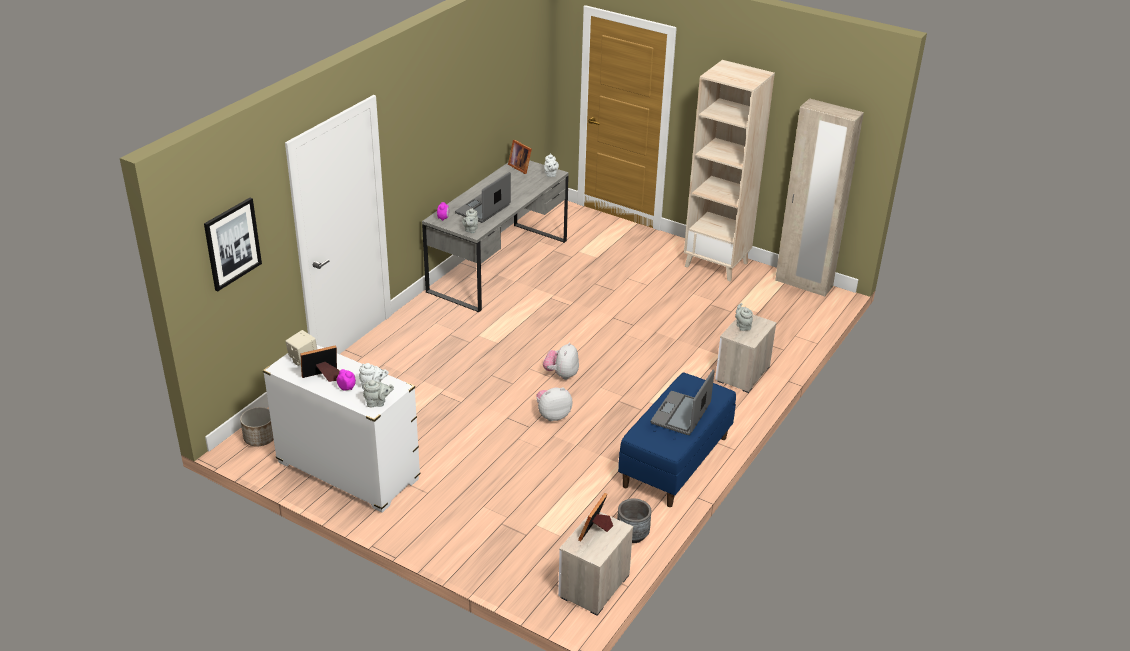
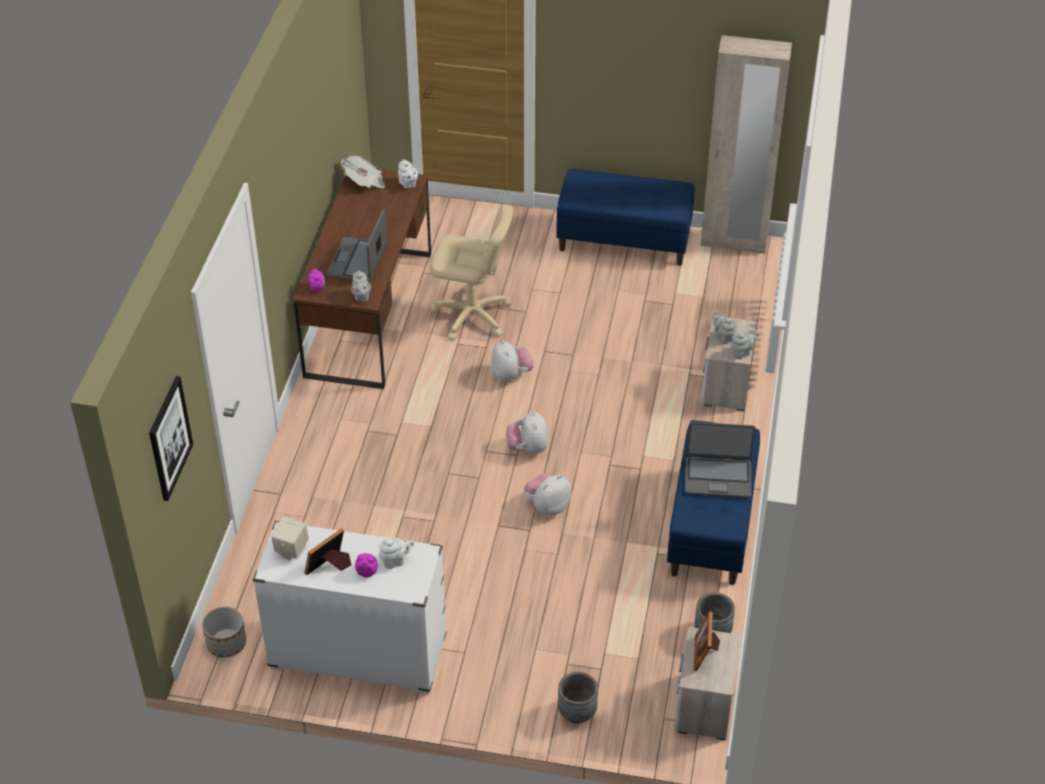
camera: 20 degrees left, 10 degrees up
(377, 403) = (415, 582): grey teapot -> grey teapot (742, 353)
(488, 559) = (577, 712): none -> grey planter
(498, 265) = (369, 313): grey desk -> brown desk
(520, 167) = (365, 182): picture frame -> newspaper
(572, 284) = (472, 316): none -> beige office chair
(578, 326) = (511, 375): none -> plush toy
(681, 414) = (718, 477): laptop -> laptop turned 90 degrees counterclockwise
(717, 264) = (624, 241): beige bookcase -> blue bench

